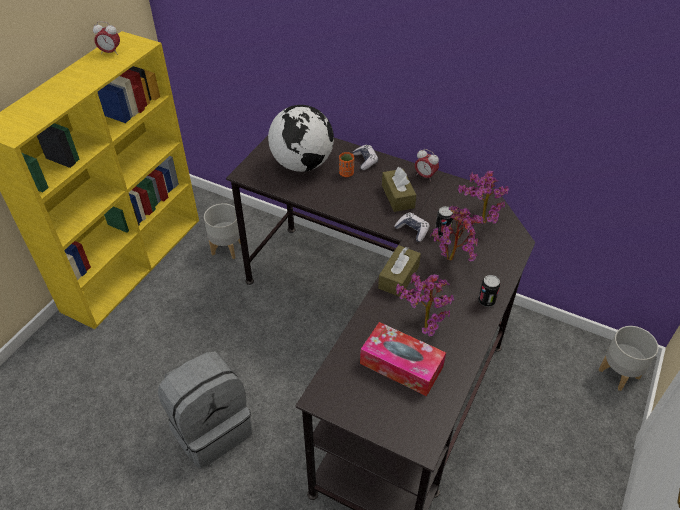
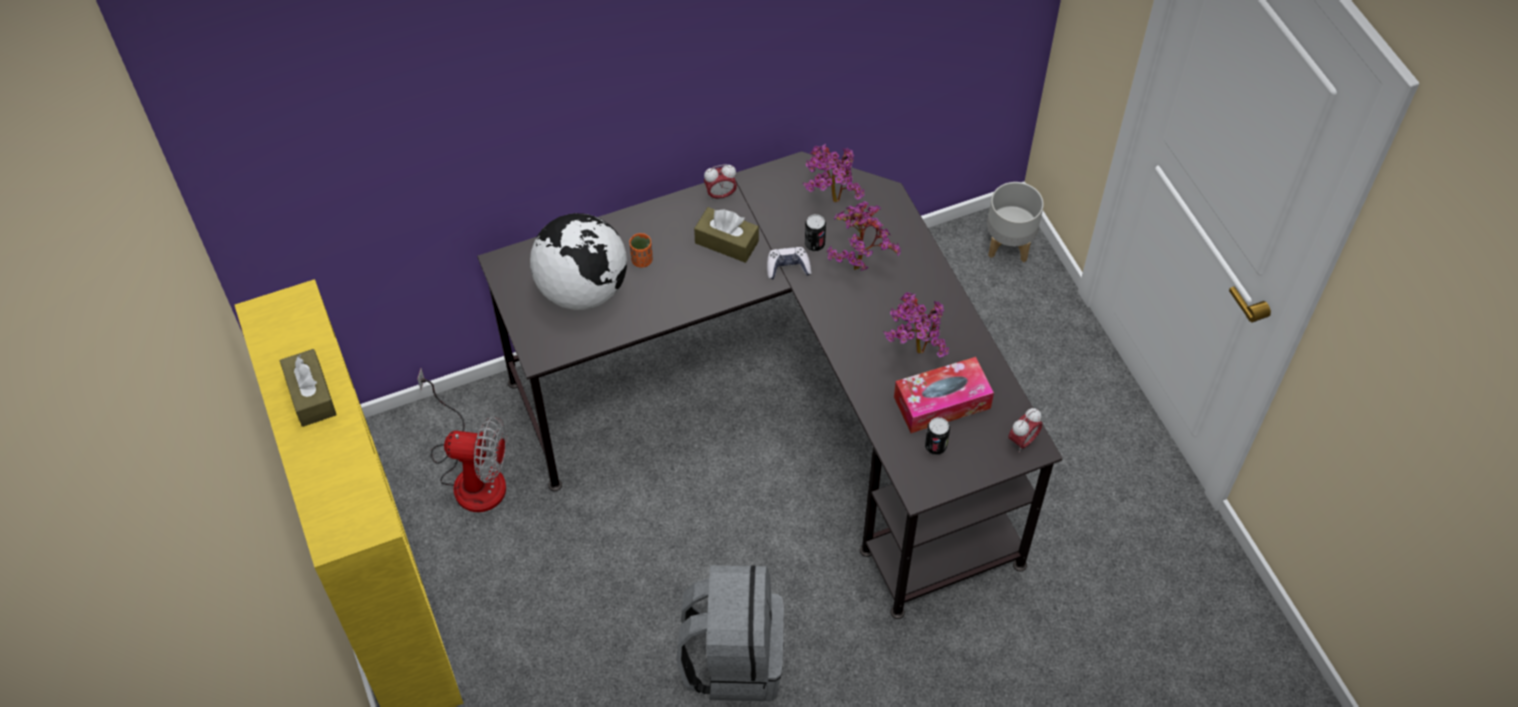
camera: 50 degrees left, 10 degrees up
(110, 52) = (280, 343): alarm clock -> alarm clock (1022, 441)
(227, 248) = (471, 473): grey planter -> fan
(365, 160) = (639, 228): game controller -> none
(398, 277) = (838, 326): brown tissue box -> brown tissue box (311, 395)
(486, 301) = (933, 281): can -> can (935, 446)

